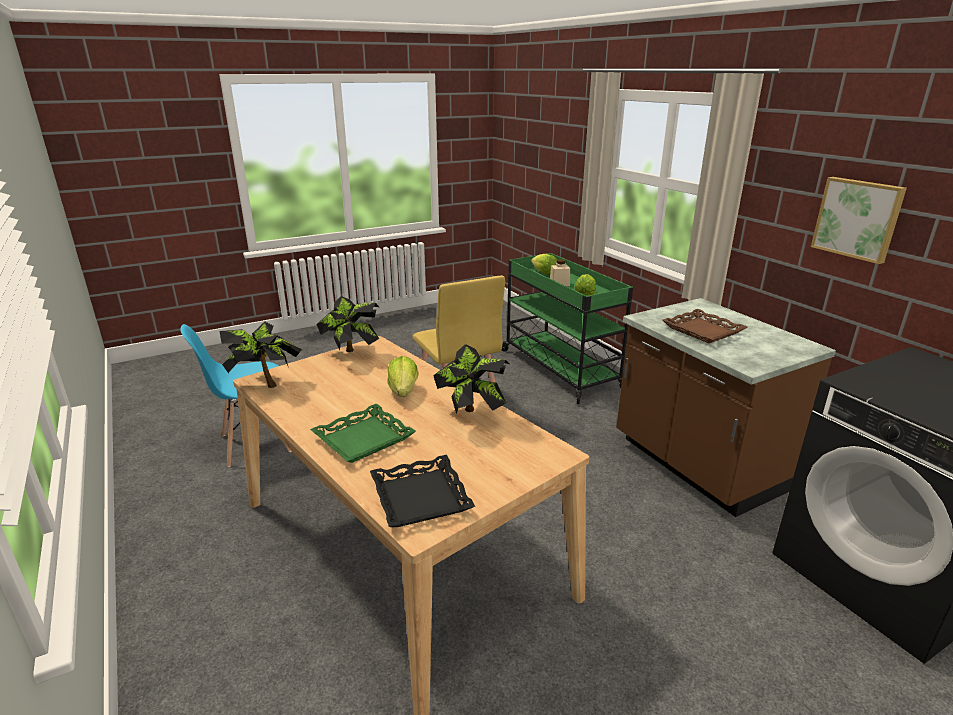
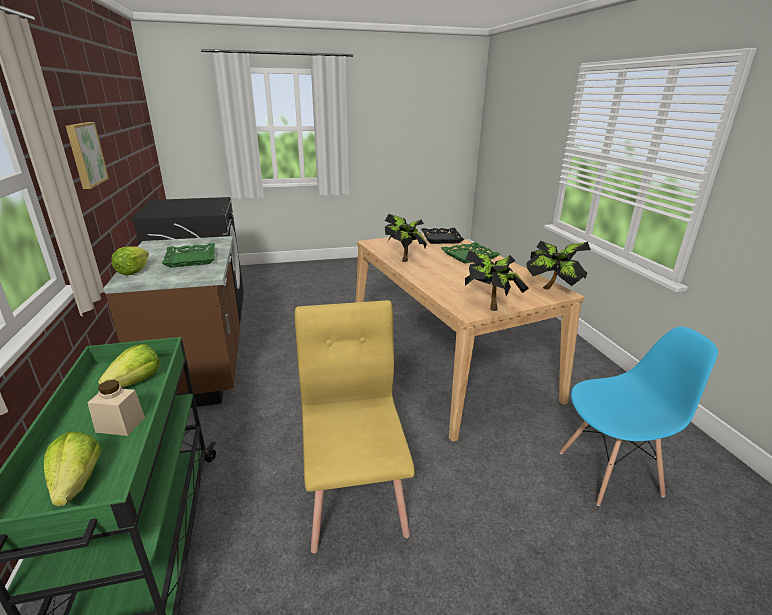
camera: 165 degrees left, 0 degrees up
(403, 391) = (445, 273): lettuce -> lettuce (133, 271)
(703, 330) = (190, 259): brown tray -> green tray

